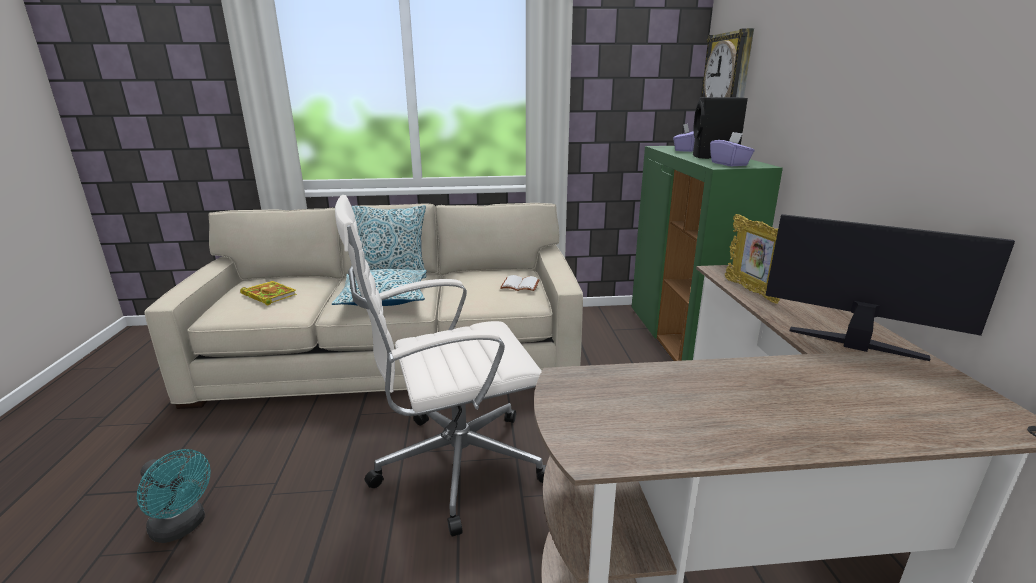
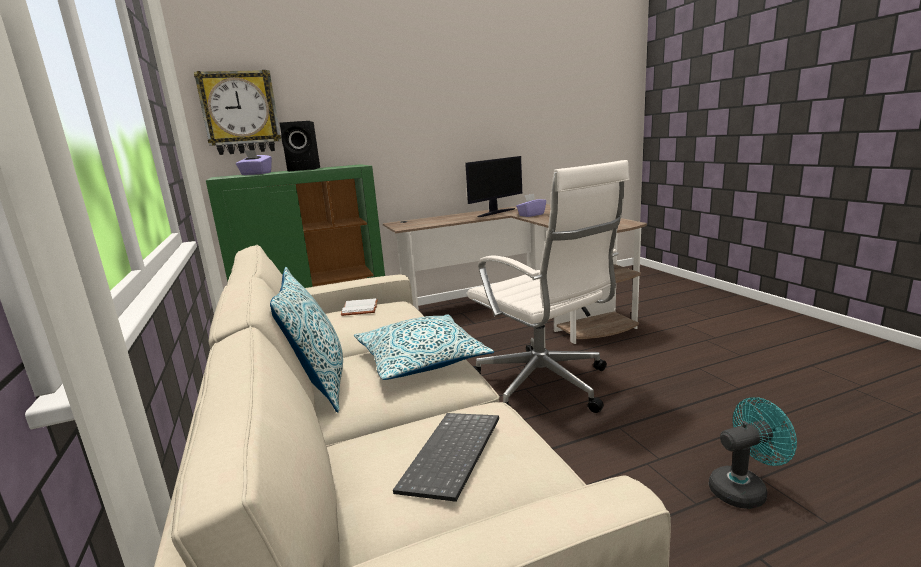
camera: 105 degrees left, 5 degrees down
(183, 527) = (743, 489): turquoise fan -> turquoise fan turned 60 degrees clockwise
(268, 295) = (453, 457): book -> keyboard
(729, 164) = (348, 166): purple tissue box -> purple tissue box (531, 215)
(750, 291) = (438, 222): picture frame -> none
(855, 345) = (495, 212): monitor -> monitor turned 150 degrees counterclockwise

